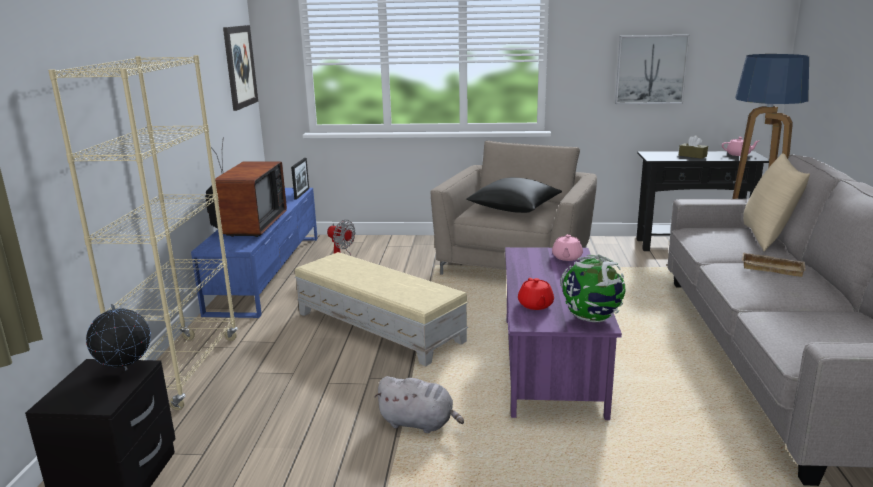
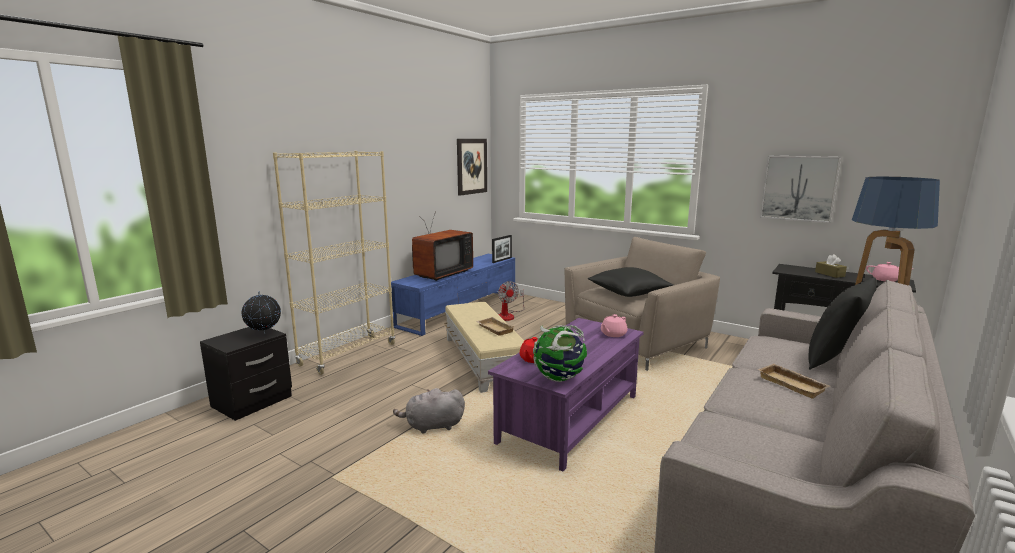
camera: 30 degrees right, 5 degrees down
(402, 283) = (494, 329): none -> beige tray
(419, 423) = (432, 426): grey plush toy -> grey plush toy turned 120 degrees clockwise
(767, 237) = (835, 359): beige pillow -> black pillow

